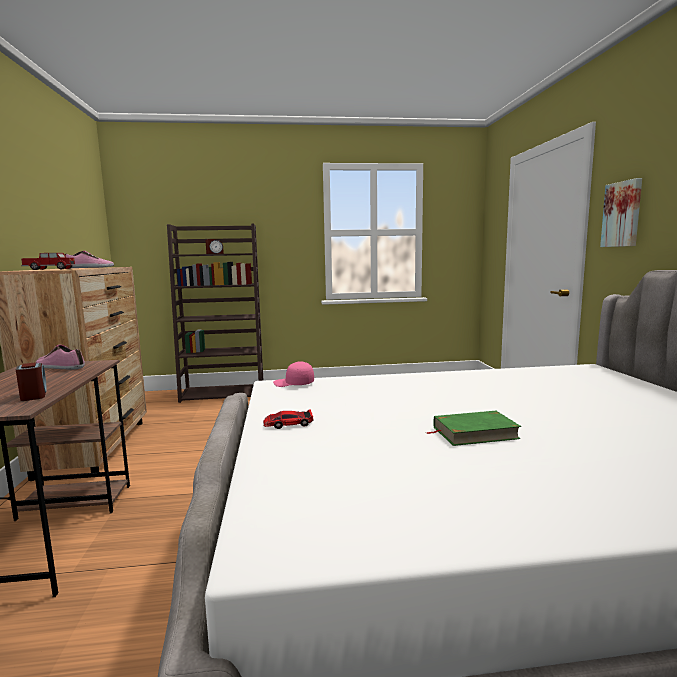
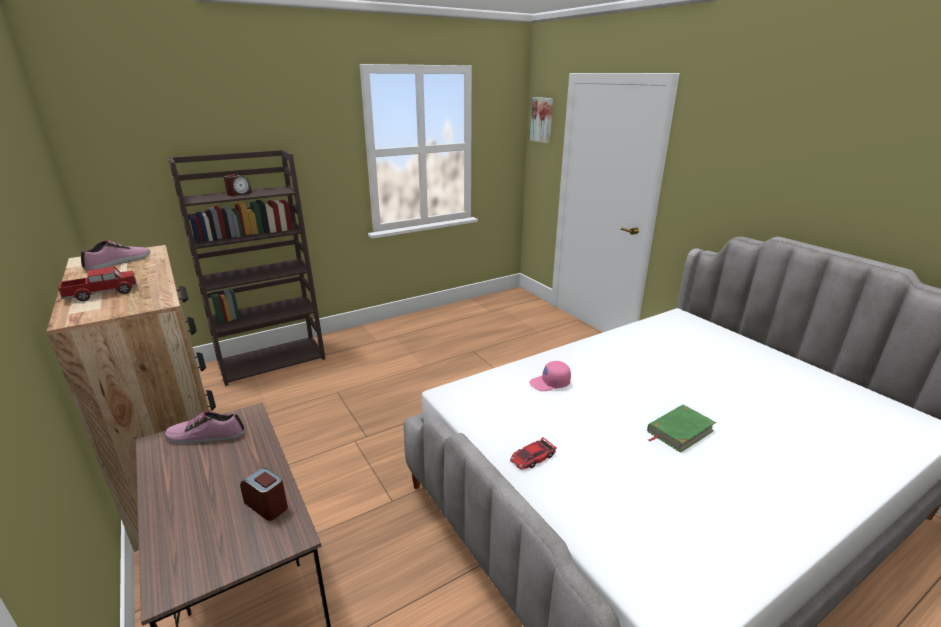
camera: 25 degrees left, 15 degrees up
(294, 384) = (469, 390): pink cap -> pink cap (550, 383)
(623, 214) = (703, 174): picture -> picture (542, 120)

